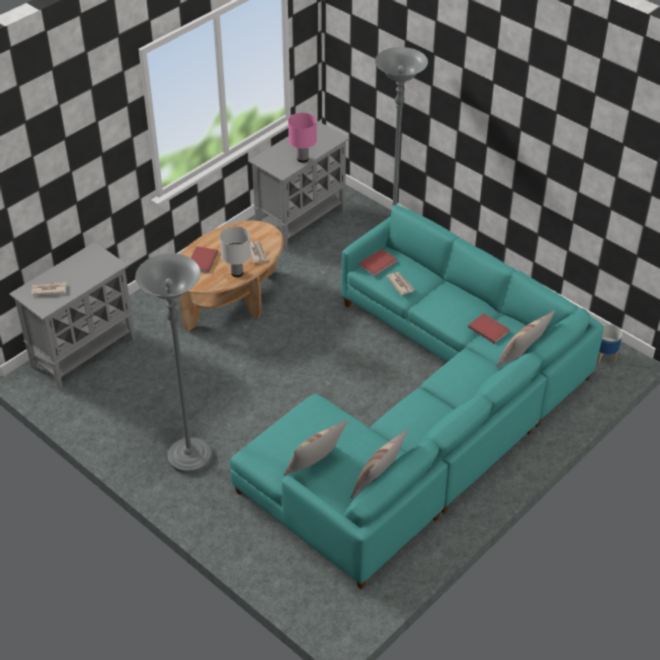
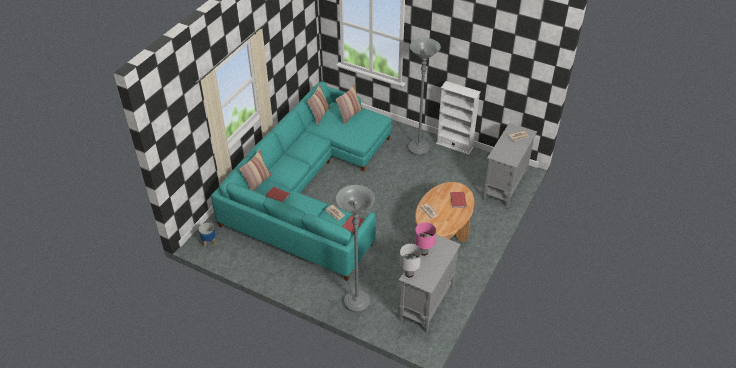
camera: 165 degrees right, 0 degrees up
(117, 450) = (454, 145): none -> white bookcase
(236, 273) = (433, 196): white table lamp -> white table lamp (409, 274)

